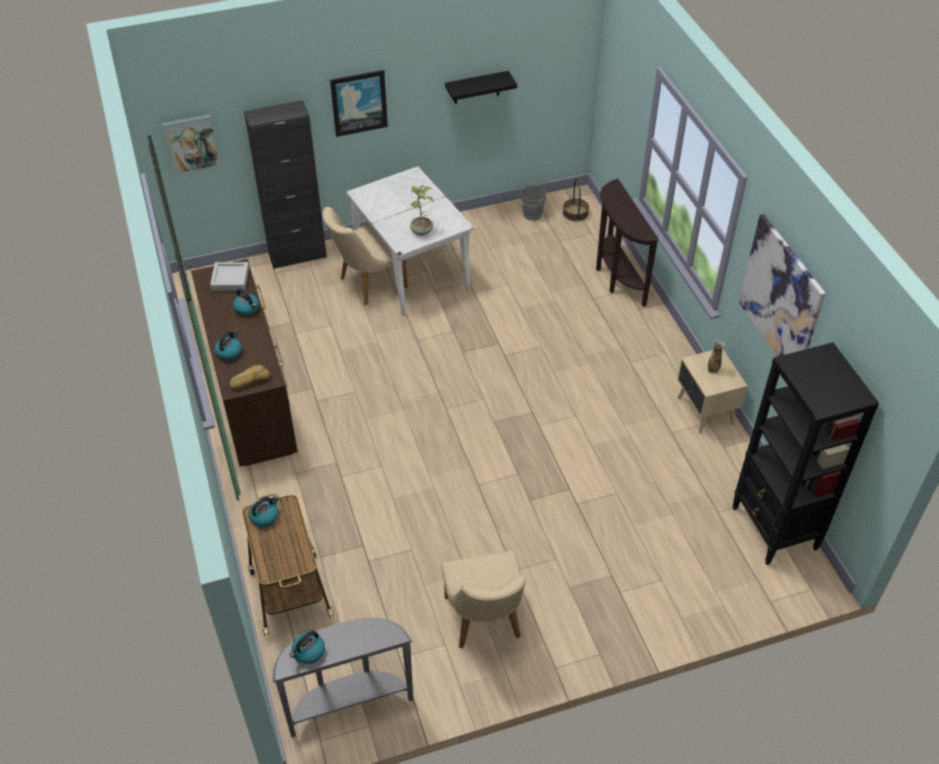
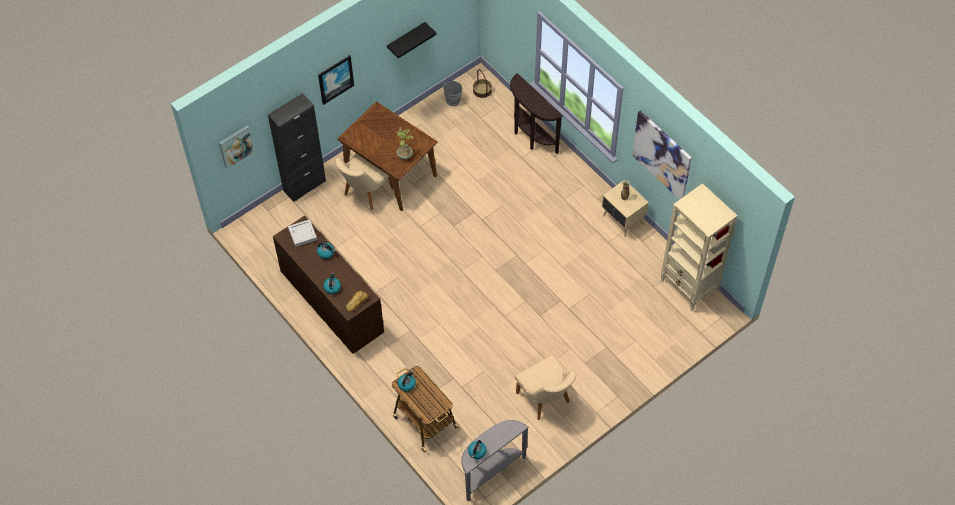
camera: 20 degrees left, 10 degrees up
(412, 271) = (391, 174): white dining table -> brown dining table
(774, 529) = (689, 286): black bookcase -> beige bookcase

